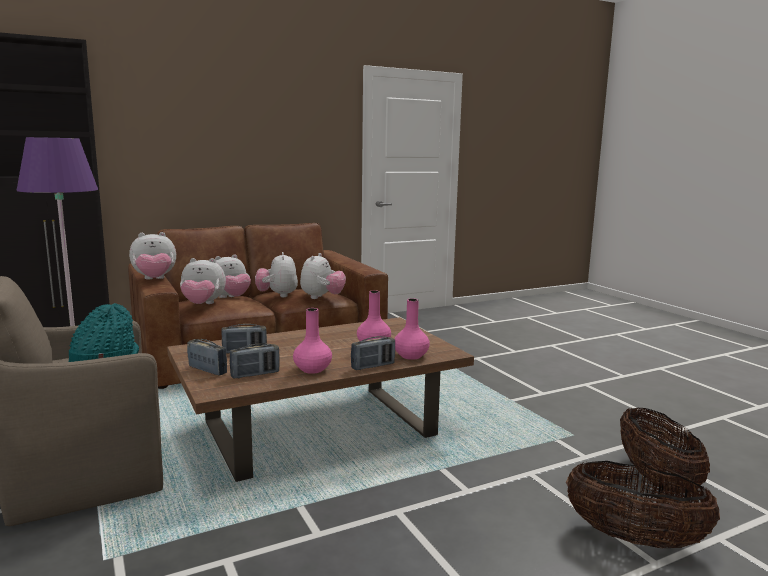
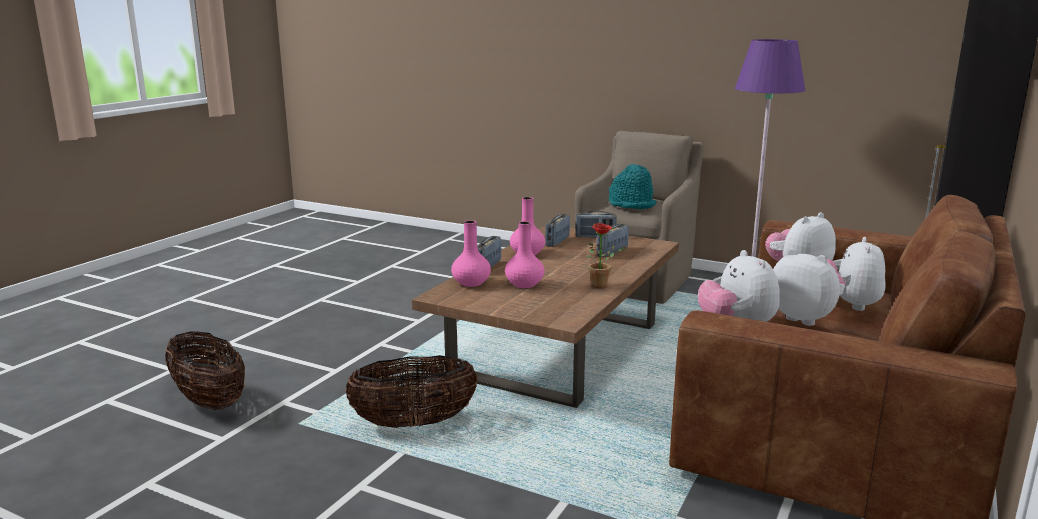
camera: 145 degrees right, 5 degrees up
(154, 279) = (838, 230): plush toy -> none
(323, 332) = (602, 285): none -> potted plant
(634, 538) = (242, 351): basket -> basket (414, 423)

